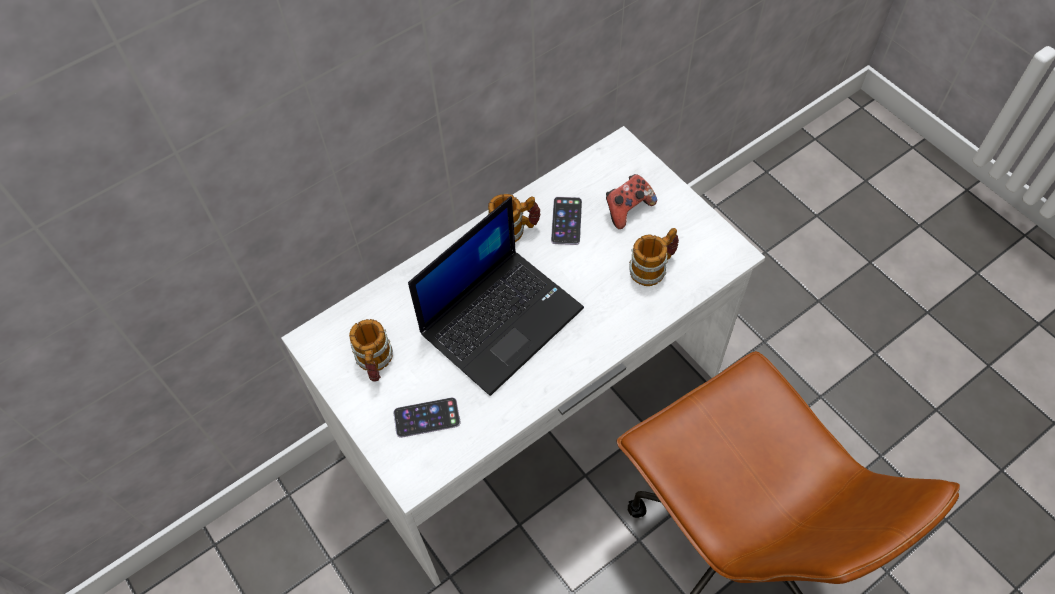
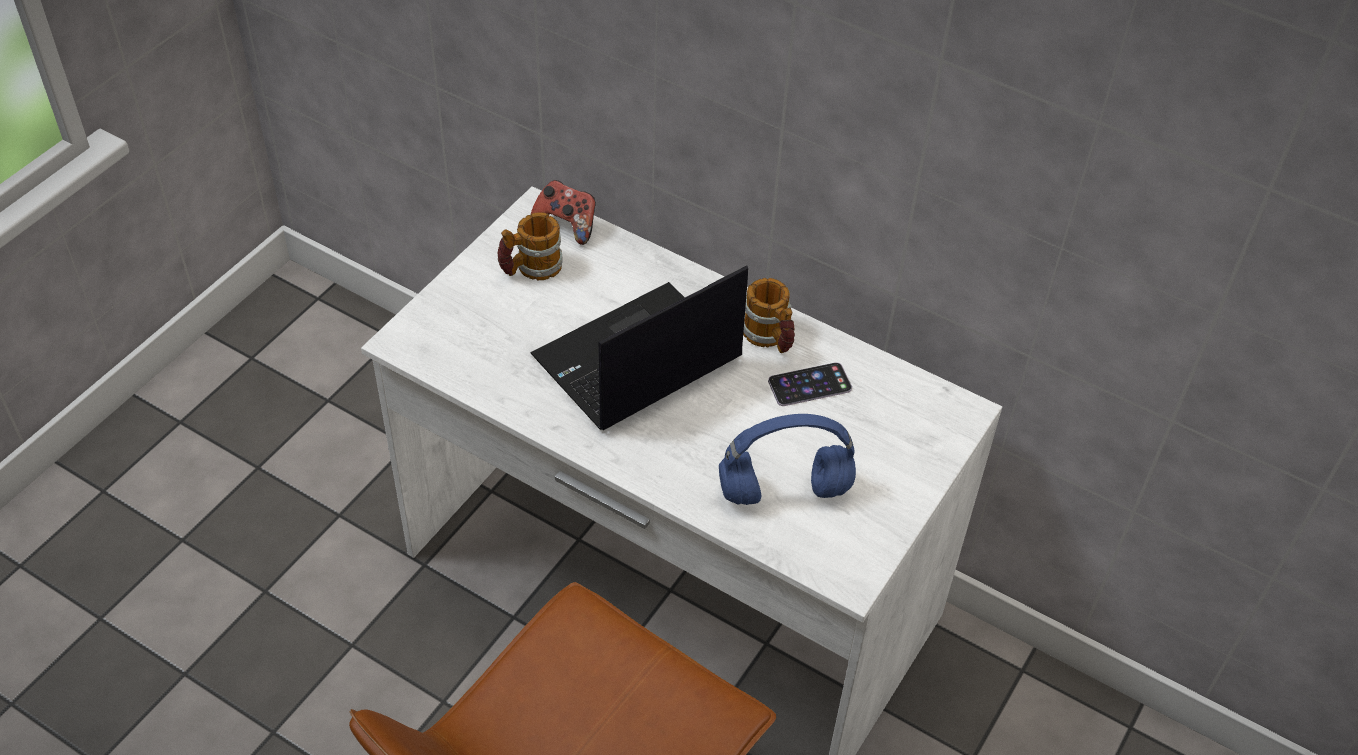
camera: 65 degrees right, 10 degrees down
(427, 417) = (480, 331): phone -> none
(501, 318) = (636, 360): laptop -> laptop turned 120 degrees clockwise
(627, 209) = (862, 443): game controller -> game controller (566, 225)
(653, 267) = (782, 492): mug -> blue headphones

